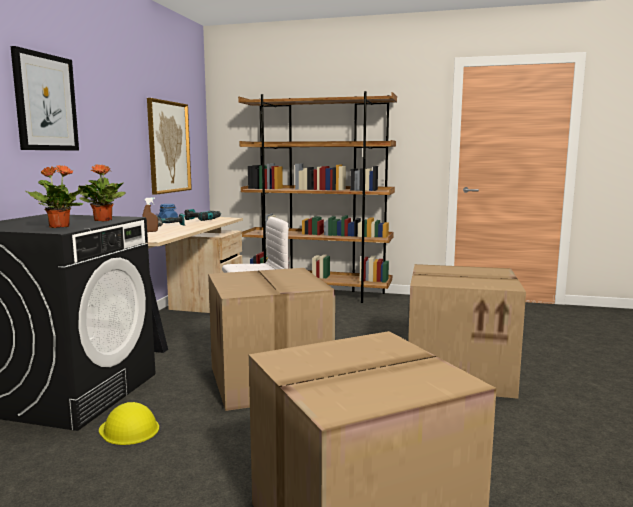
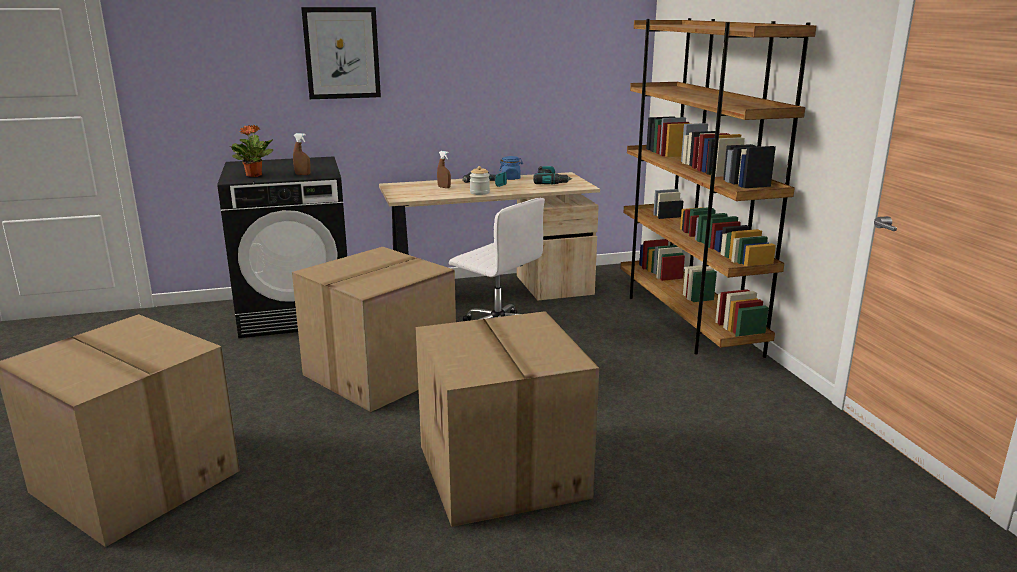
camera: 60 degrees right, 10 degrees up
(103, 220) = (302, 174): potted plant -> brown spray bottle
(129, 429) = (249, 352): yellow hard hat -> none
(168, 147) = (550, 86): picture -> none
(190, 229) = (479, 193): none -> jar

